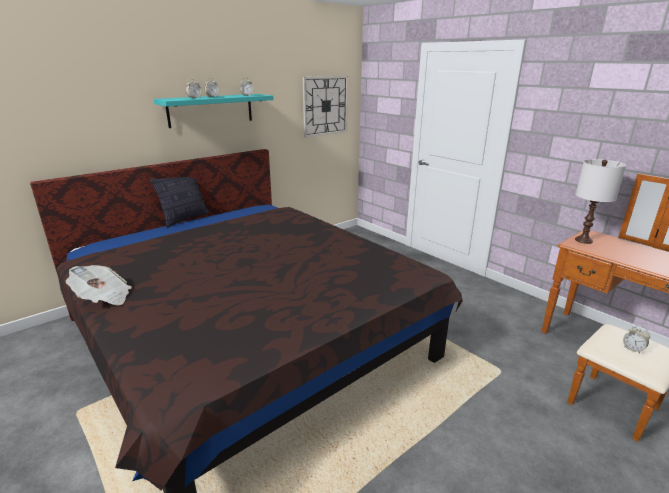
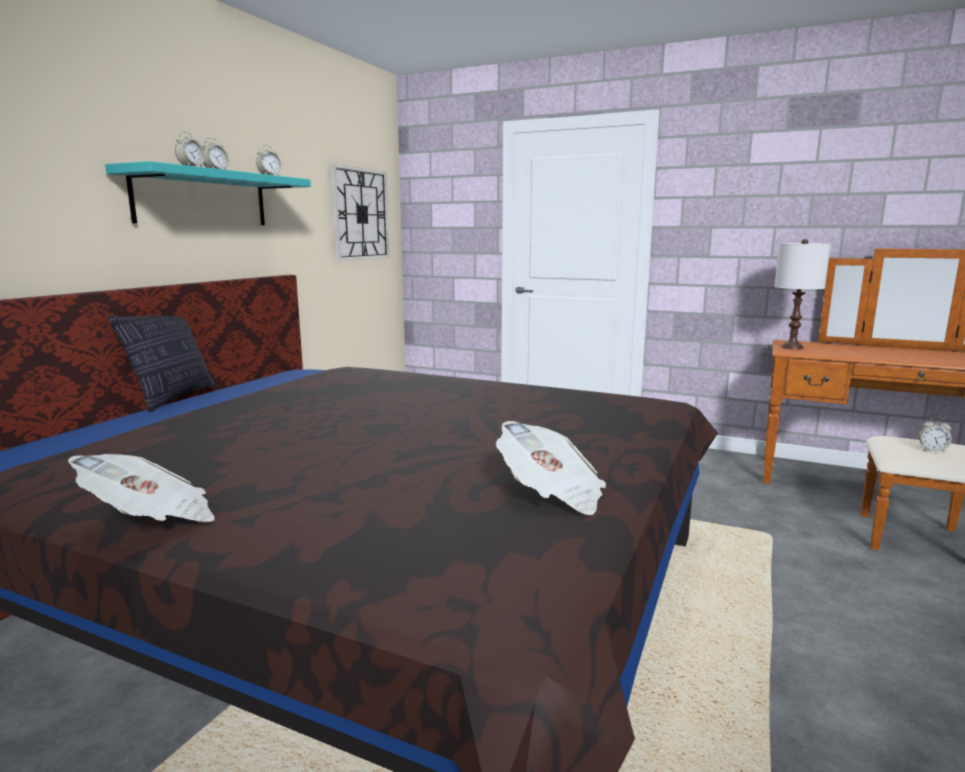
camera: 25 degrees left, 10 degrees down
(267, 328) = (552, 494): none -> newspaper

